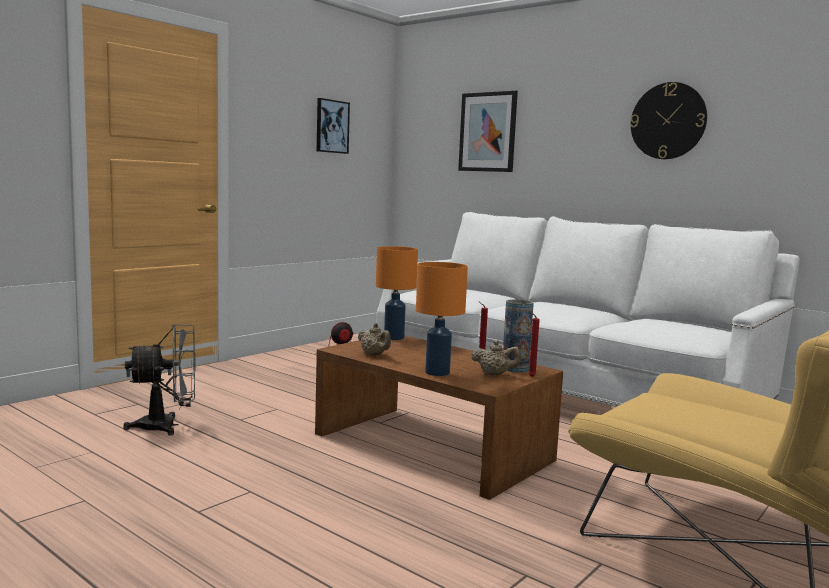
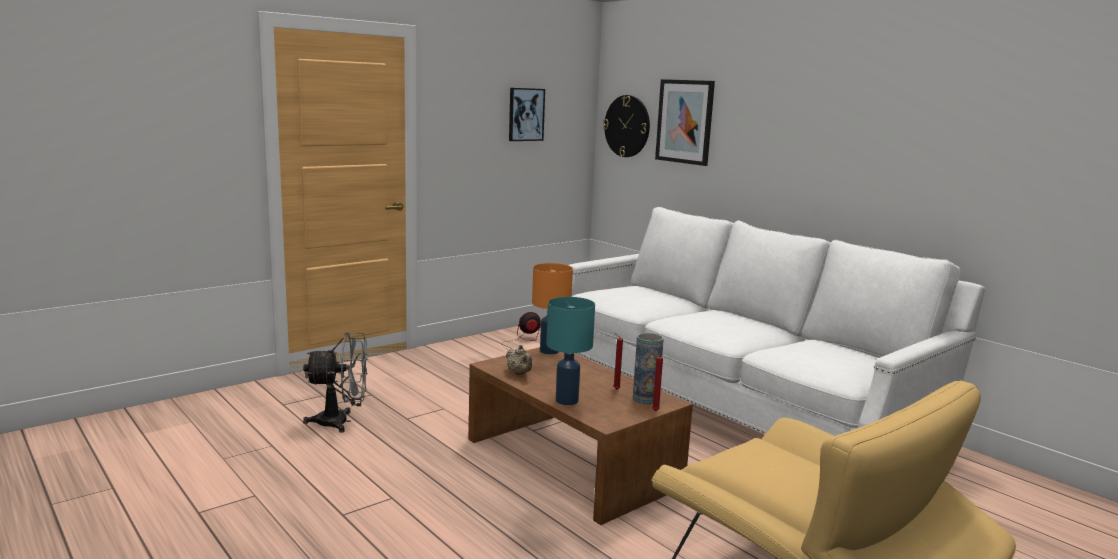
camera: 10 degrees right, 5 degrees up
(437, 372) = (567, 400): orange table lamp -> turquoise table lamp
(495, 374) = (621, 405): beige teapot -> none
(668, 121) = (861, 127): wall clock -> wall clock (627, 126)

